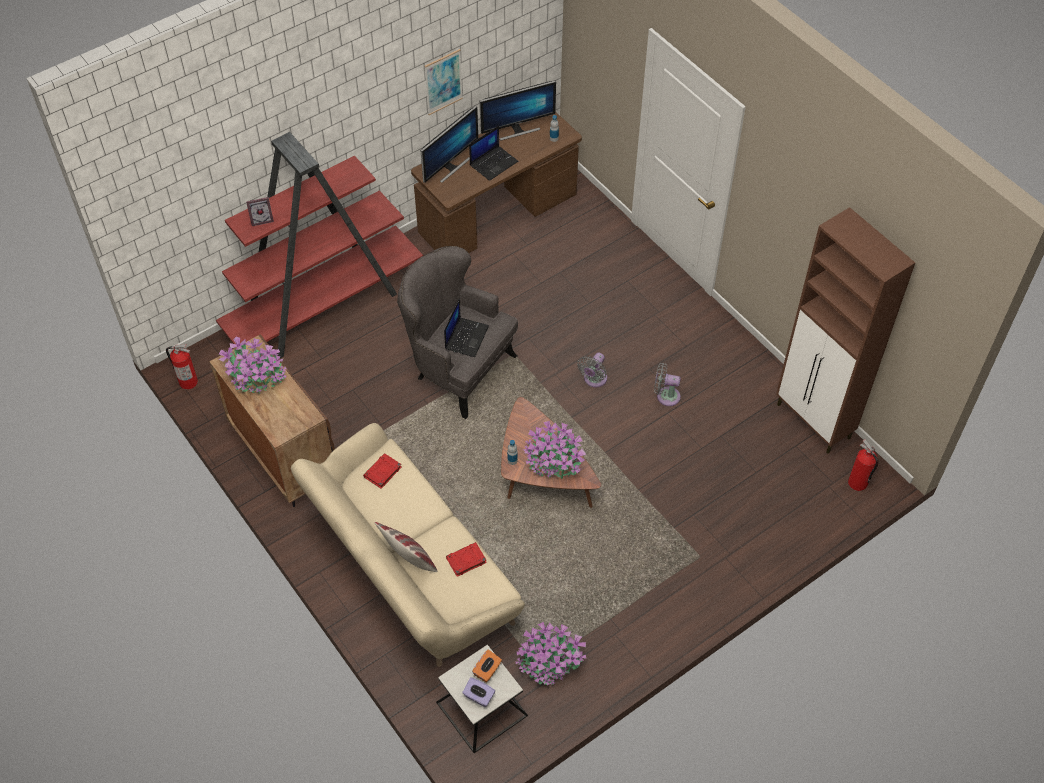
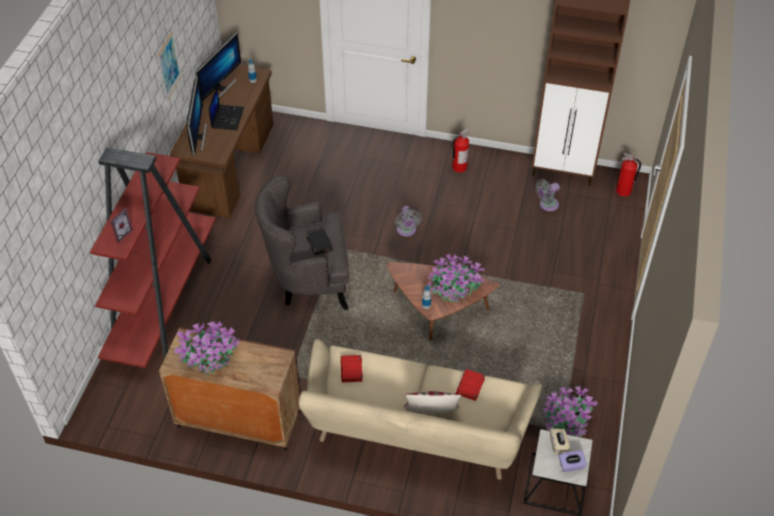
camera: 40 degrees left, 5 degrees down
(188, 381) = (108, 420): fire extinguisher -> fire extinguisher (459, 167)
(466, 337) = (319, 243): laptop -> black book
(487, 670) = (558, 445): orange tissue box -> beige tissue box
(665, 396) = (461, 212): grey fan -> grey fan (547, 205)

